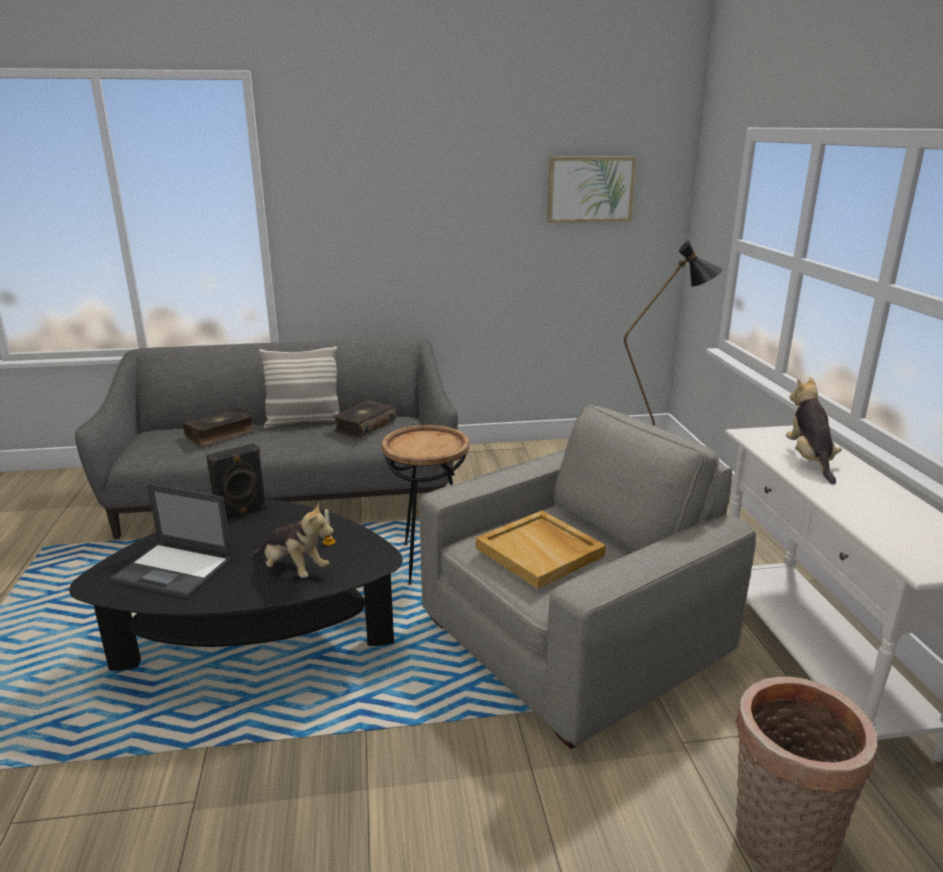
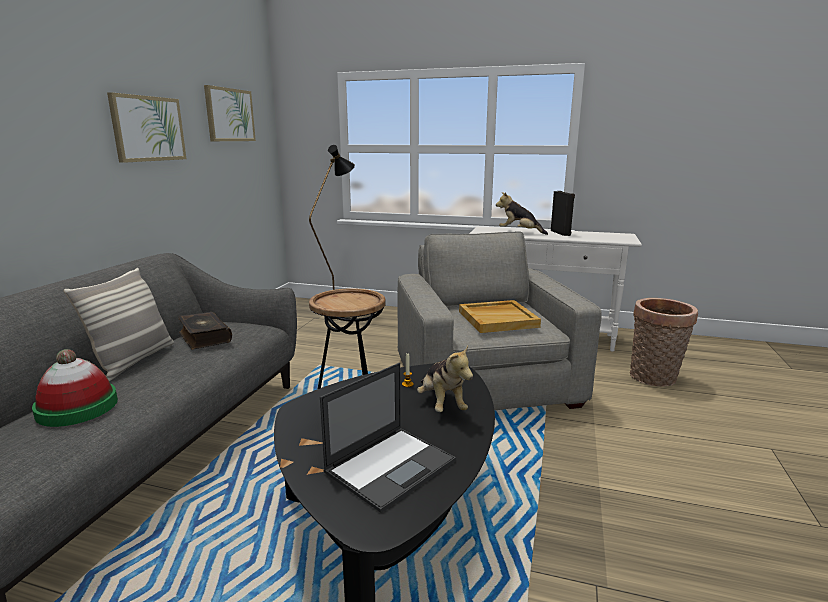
camera: 65 degrees left, 5 degrees down
(221, 435) = (77, 407): book -> hat
(242, 513) = (303, 417): black speaker -> black speaker (561, 233)
(293, 570) = (442, 404): plush toy -> plush toy turned 105 degrees clockwise
(454, 211) = (148, 129): none -> picture

